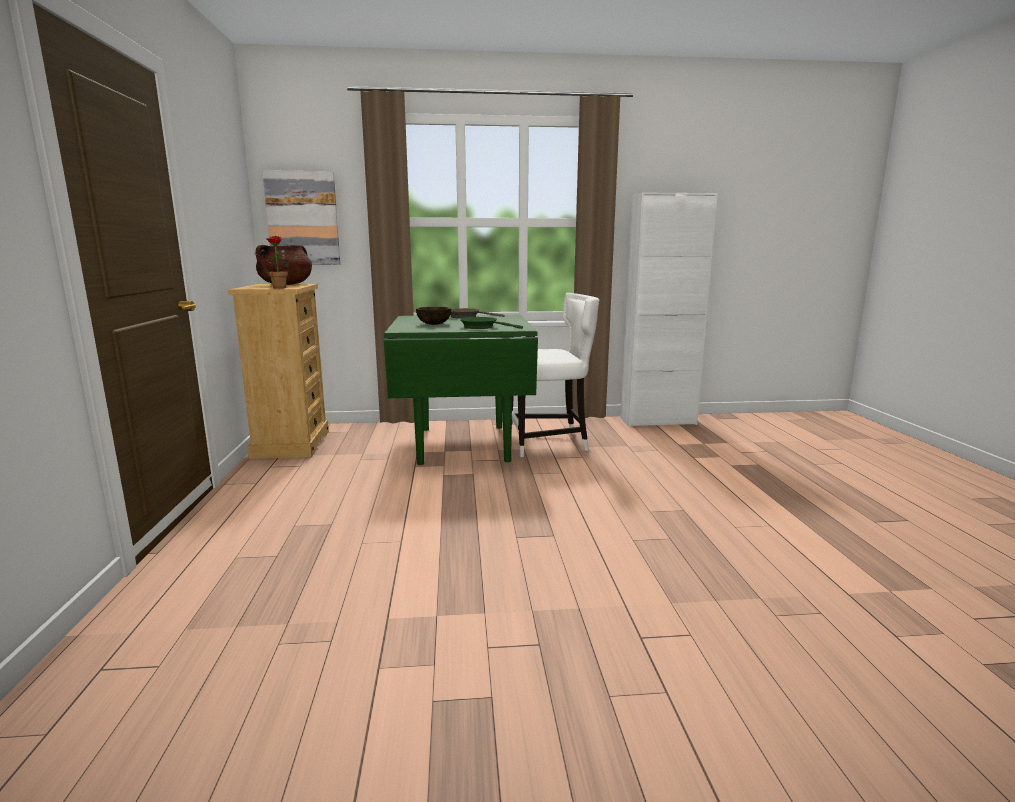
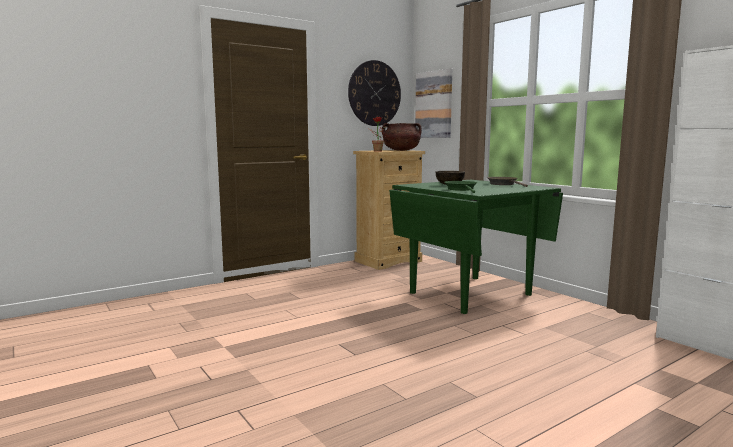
camera: 60 degrees right, 5 degrees down
(227, 197) = (374, 93): none -> wall clock
(549, 443) = (531, 316): white chair -> none

